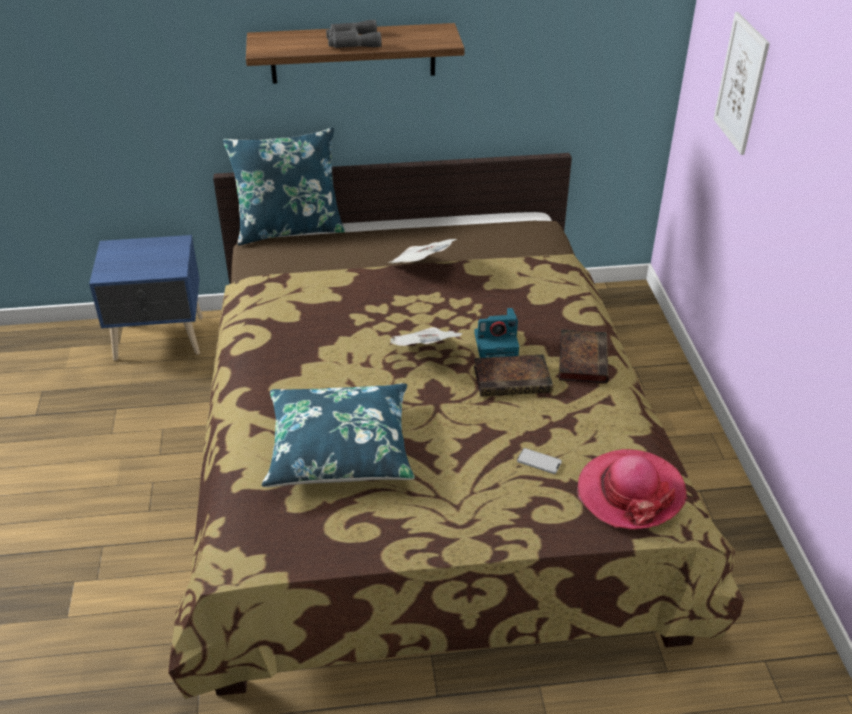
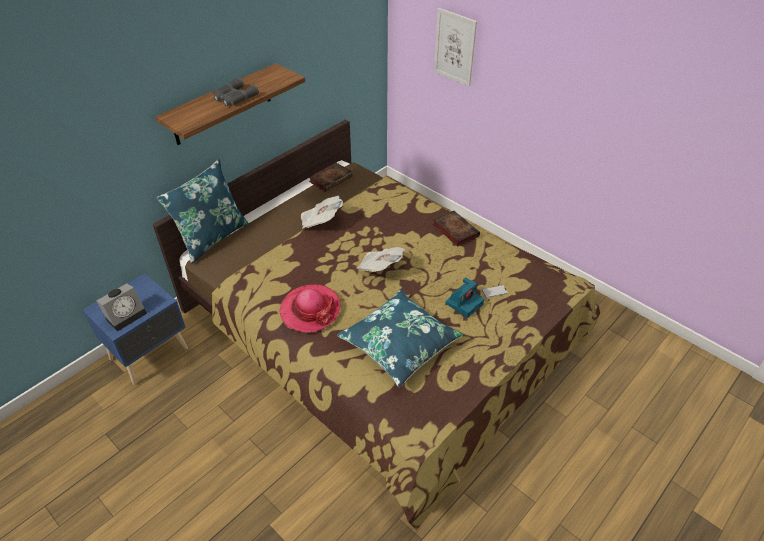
camera: 40 degrees left, 5 degrees up
(128, 266) = (126, 315): none -> alarm clock
(497, 343) = (408, 243): camera -> camera (464, 303)
(514, 379) = (437, 257): book -> book (331, 178)
(630, 492) = (544, 282): hat -> hat (310, 310)

